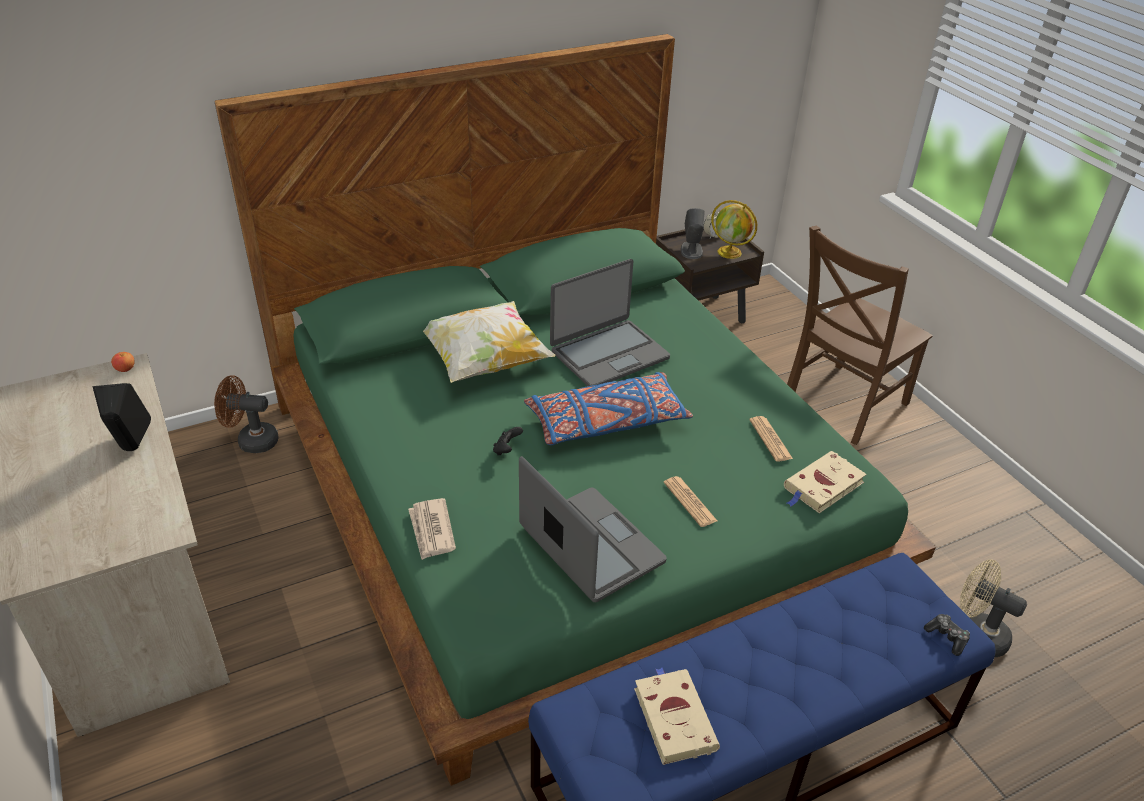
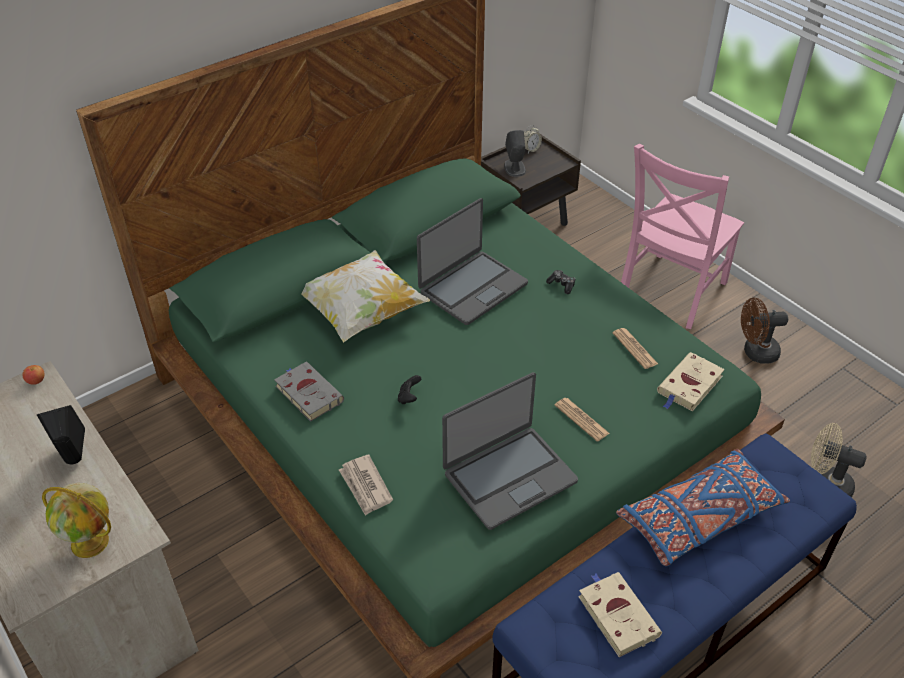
camera: 10 degrees left, 5 degrees up
(251, 441) = (142, 416): brown fan -> brown fan (755, 353)
(402, 429) = (307, 393): none -> grey book
(590, 546) = (509, 477): laptop -> laptop turned 105 degrees clockwise
(606, 422) = (489, 355): blue pillow -> blue pillow (699, 517)
(730, 252) = (550, 165): globe -> globe (91, 542)
(842, 404) = (670, 292): brown chair -> pink chair
(947, 637) = (818, 503): game controller -> game controller (561, 285)

